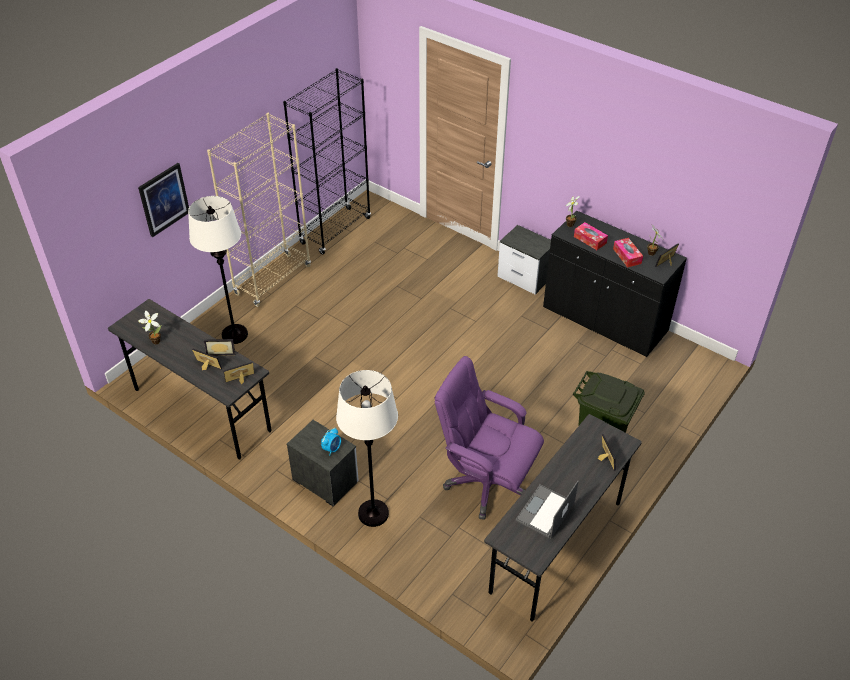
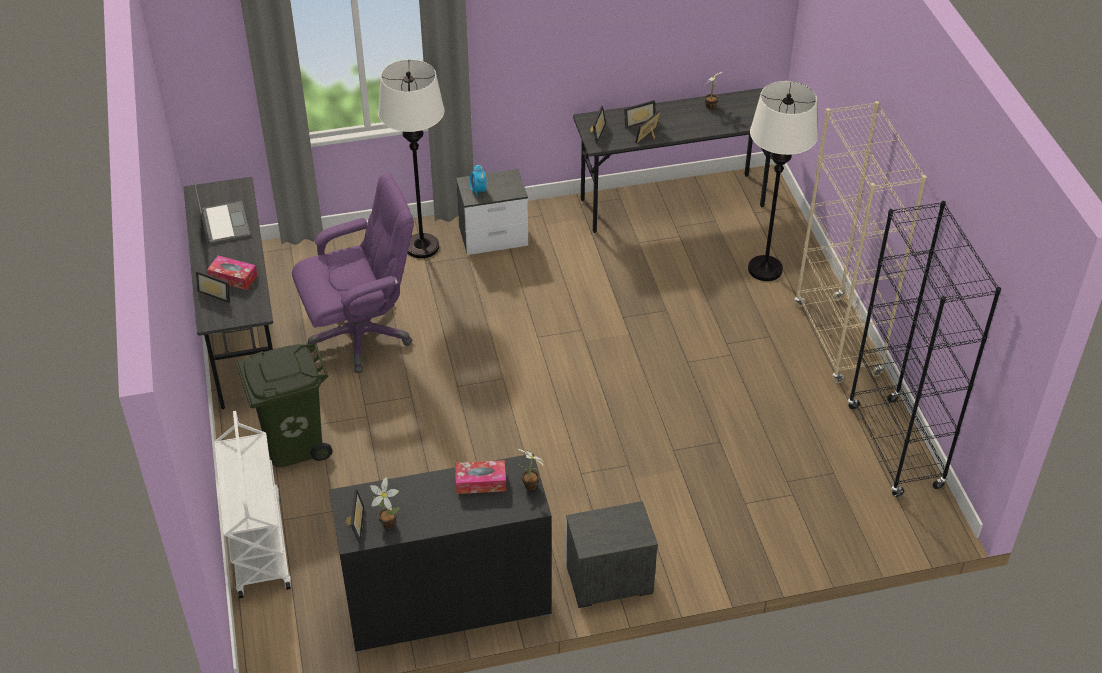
camera: 130 degrees right, 0 degrees up
(164, 199) = (849, 84): picture -> none
(627, 256) = (412, 494): tissue box -> tissue box (233, 278)
(669, 410) = (258, 544): none -> white cart

